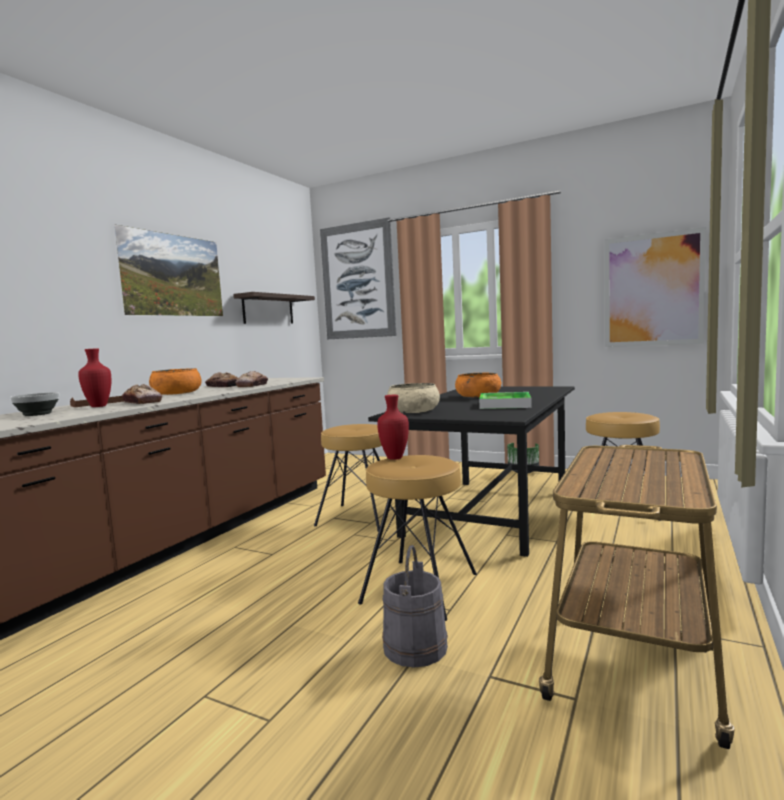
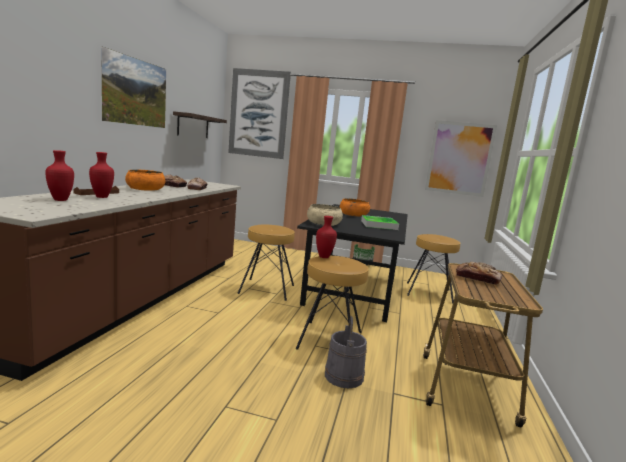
camera: 15 degrees left, 5 degrees up
(38, 414) = (61, 200): bowl -> red vase
(142, 402) = (134, 197): bread -> bread (477, 278)

